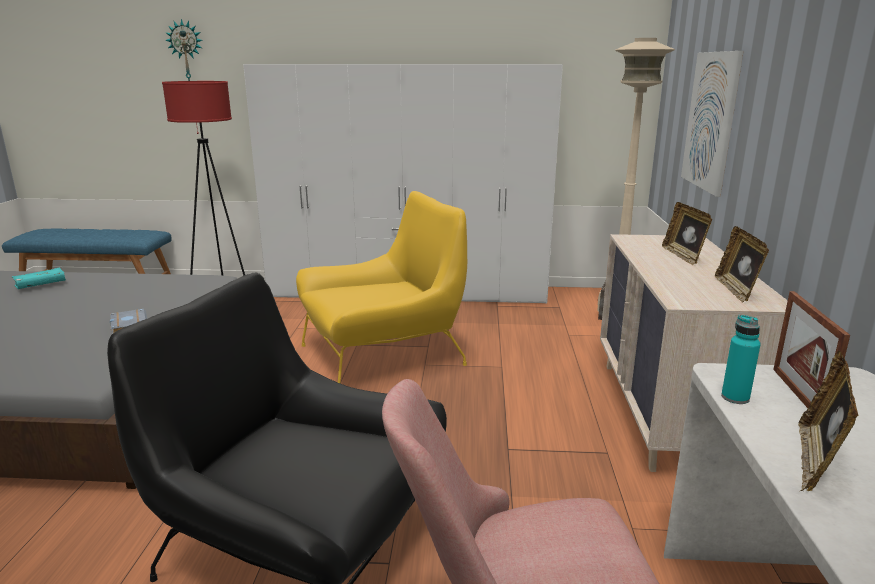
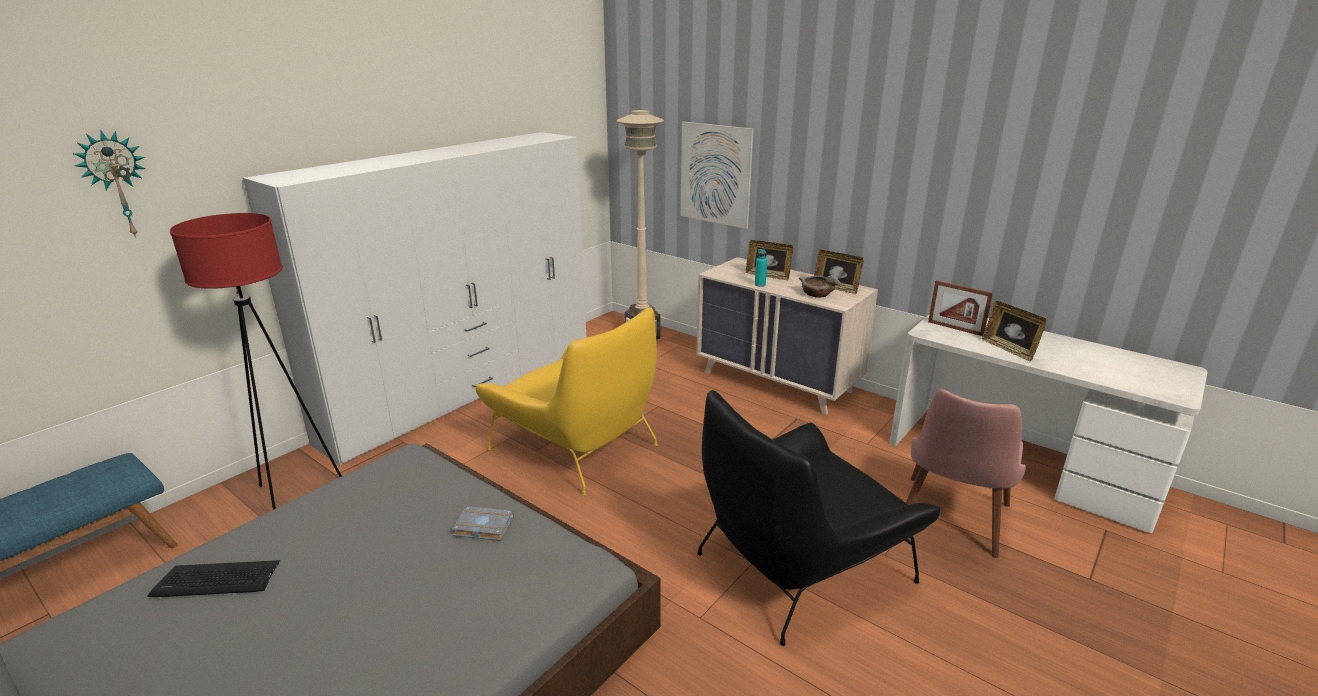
camera: 55 degrees left, 5 degrees up
(40, 285) = (217, 580): turquoise book -> keyboard
(383, 356) = (575, 446): yellow armchair -> yellow armchair turned 120 degrees clockwise
(687, 285) = (816, 294): none -> grey bowl
(735, 397) = (949, 340): turquoise bottle -> turquoise bottle (760, 284)

